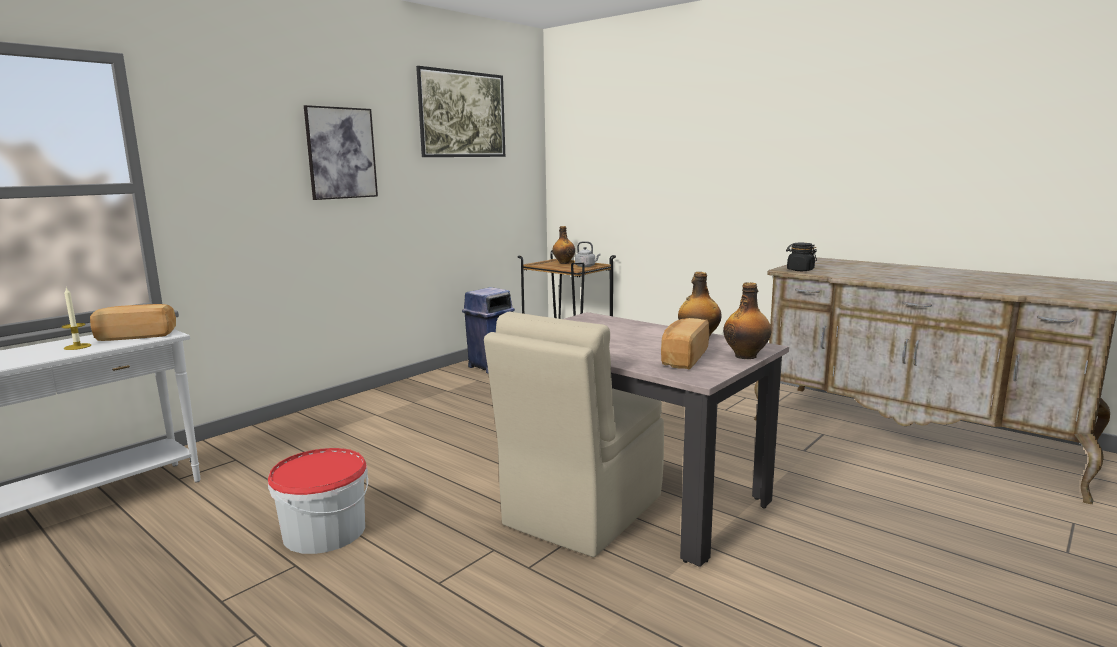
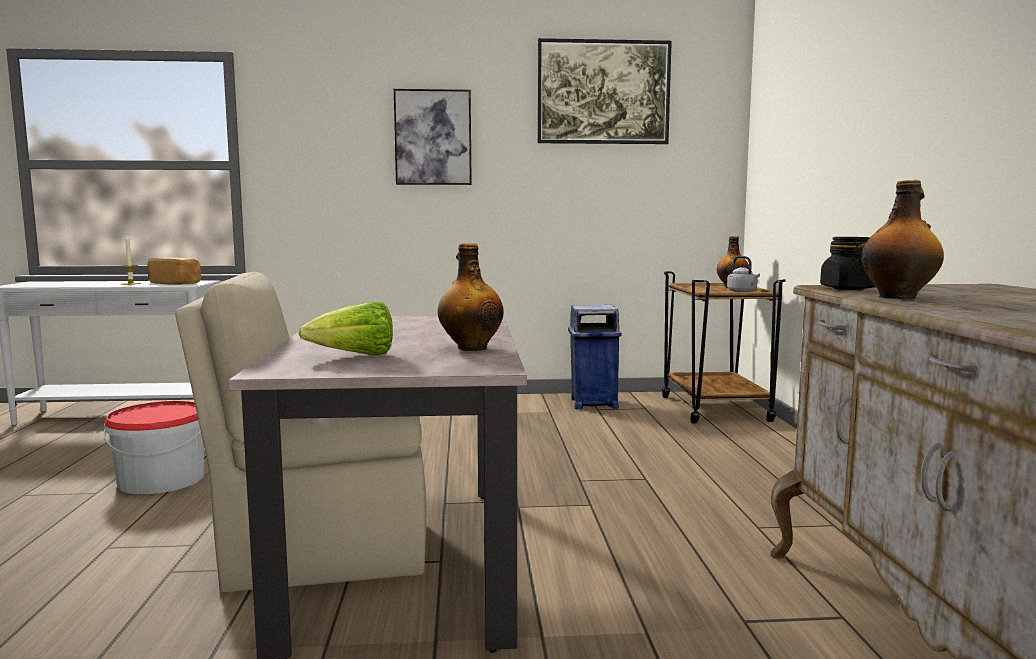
camera: 45 degrees right, 5 degrees down
(683, 358) = (355, 356): bread -> lettuce
(746, 356) = (421, 369): bottle -> bottle (899, 297)

